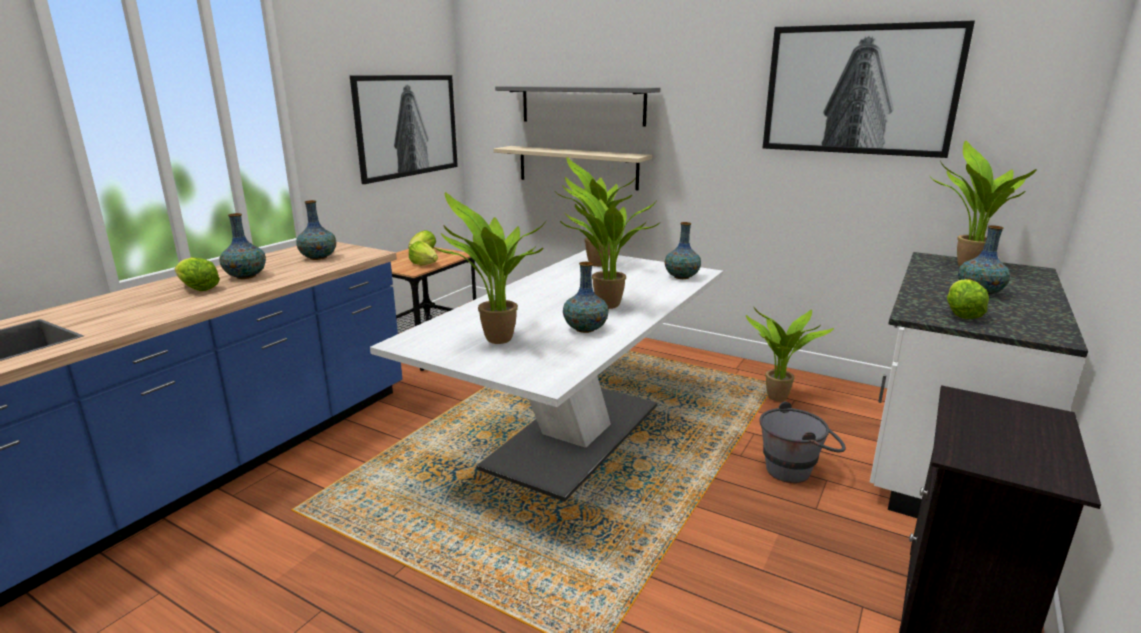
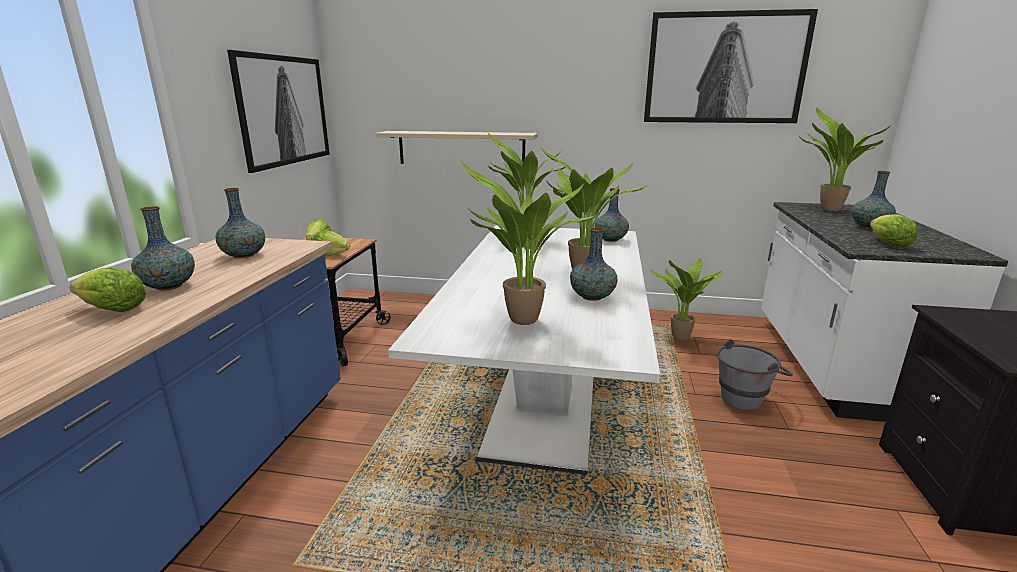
camera: 20 degrees left, 0 degrees up
(582, 105) = (464, 88): grey shelf -> none

